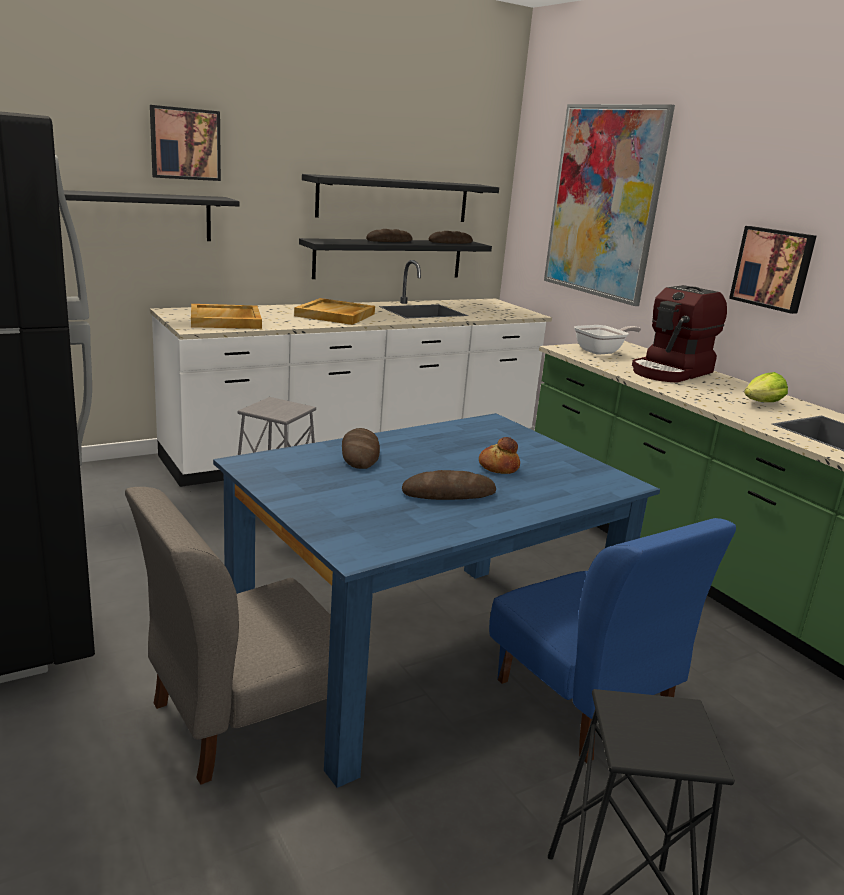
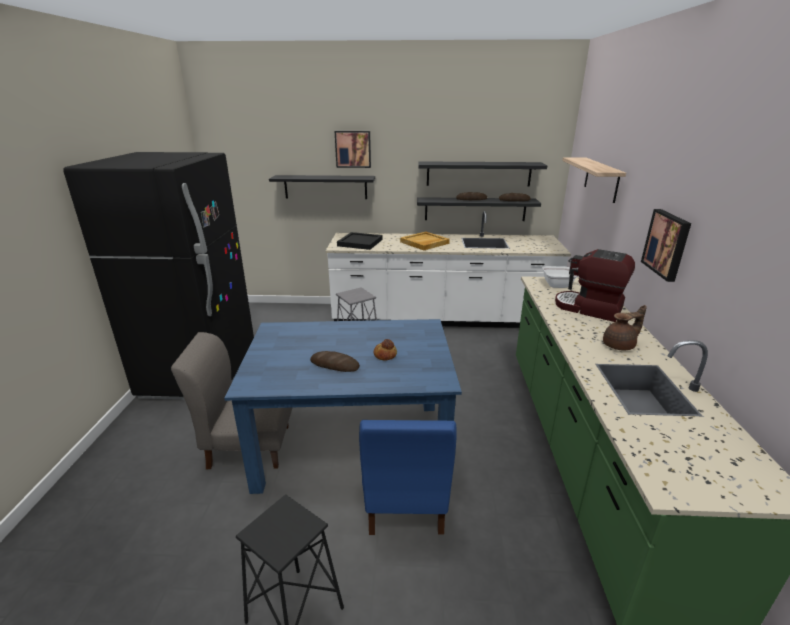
camera: 35 degrees right, 5 degrees up
(226, 320) = (360, 243): beige tray -> black tray
(360, 453) = (327, 332): bread -> none
(604, 202) = (601, 179): picture -> shelf
(672, 372) = (588, 308): coffee machine -> coffee machine turned 45 degrees clockwise
(762, 403) = (620, 346): lettuce -> brown teapot

